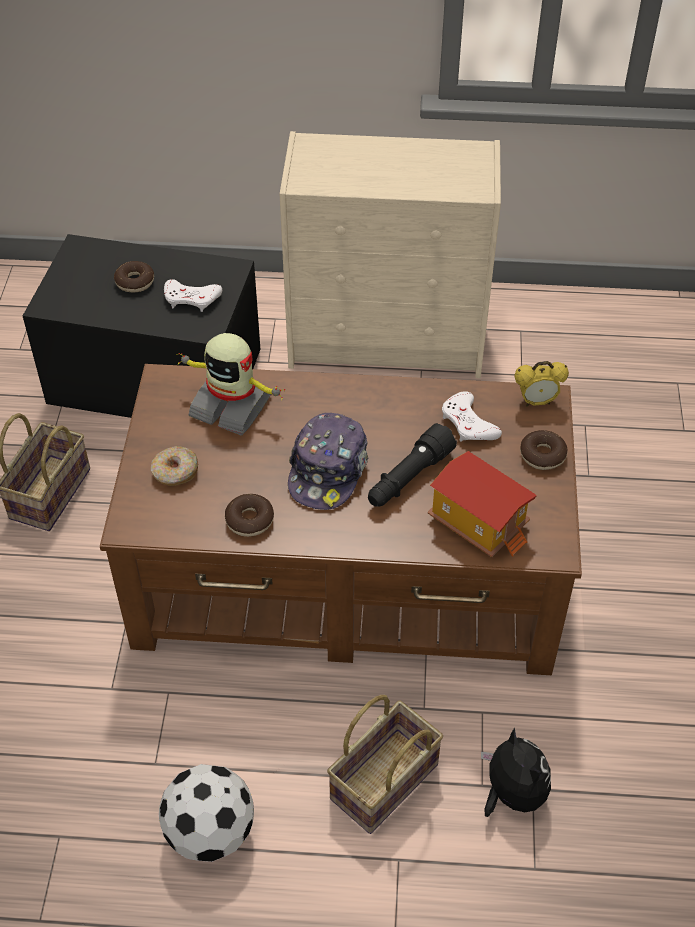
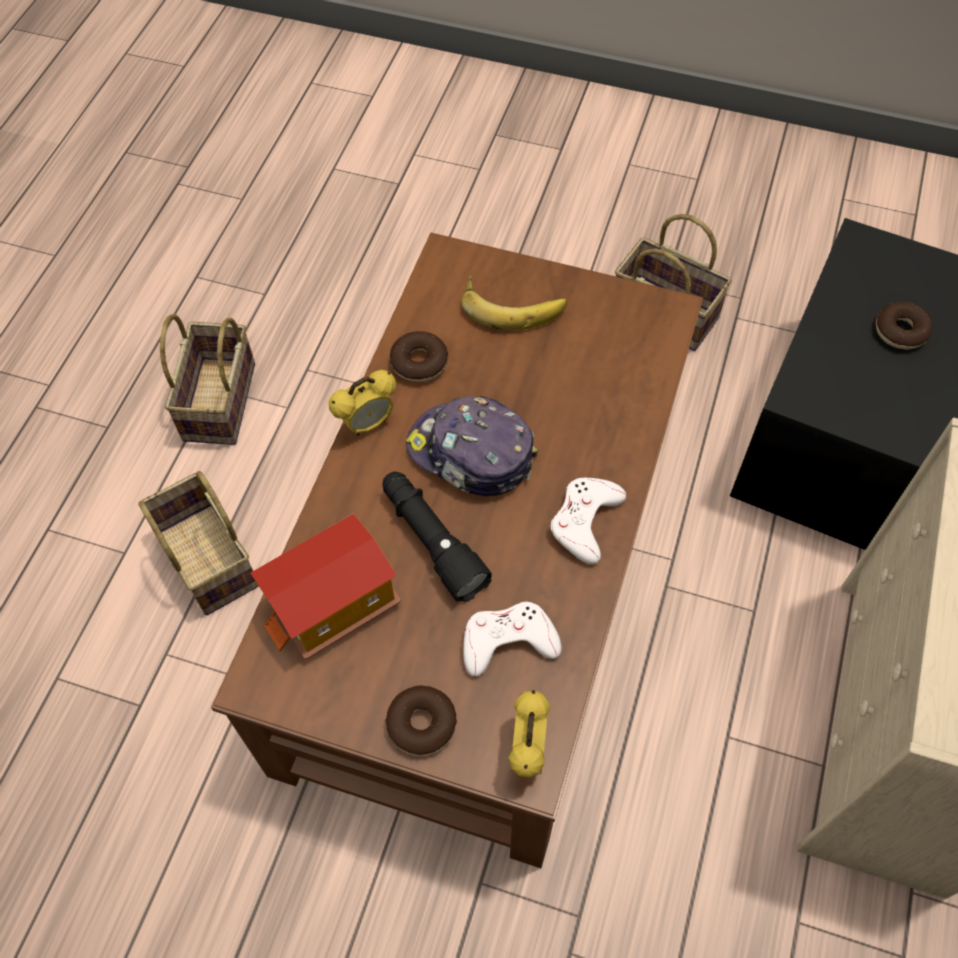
camera: 105 degrees right, 10 degrees up
(175, 472) = (512, 304): donut -> banana
(191, 299) = (860, 389): white game controller -> white game controller (585, 521)
(211, 831) = (221, 404): football -> basket
(231, 405) = (608, 372): toy robot -> none
(319, 539) = (368, 424): none -> alarm clock
(511, 793) = (143, 681): plush toy -> none

